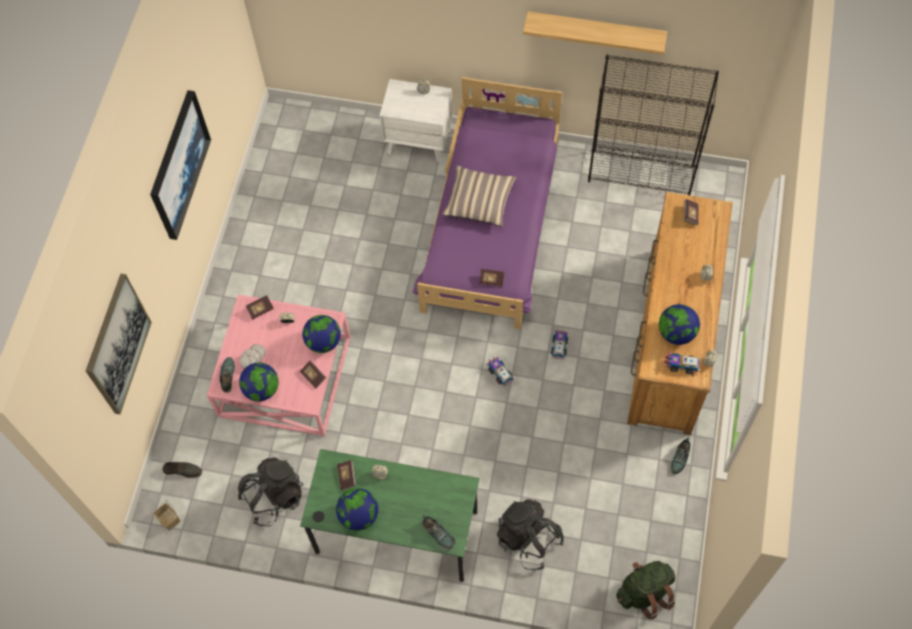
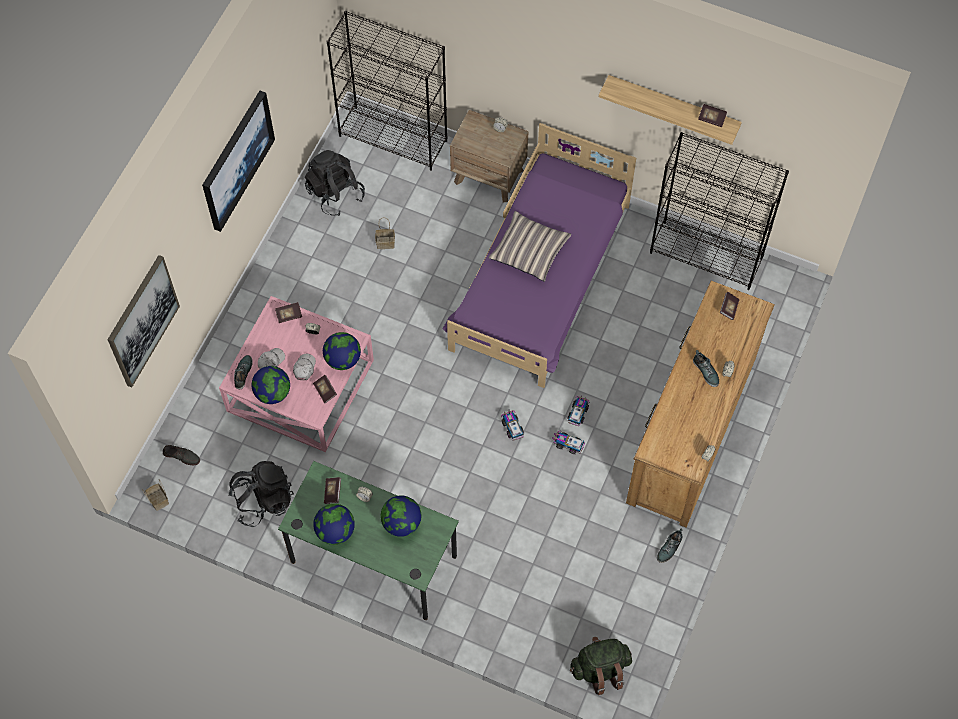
camera: 10 degrees right, 0 degrees up
(287, 358) = (304, 368): none -> white cap
(320, 123) = (394, 138): none -> black bookcase
(335, 223) = (385, 243): none -> basket
(419, 140) = (489, 176): white nightstand -> brown nightstand
(438, 534) = (406, 564): shoe -> shoe (706, 371)
(491, 280) = (522, 333): book -> book (711, 119)
(528, 539) = (499, 594): black backpack -> black backpack (335, 193)
(676, 333) = (683, 421): globe -> globe (401, 523)
(681, 365) = (679, 453): toy truck -> toy truck (567, 444)

